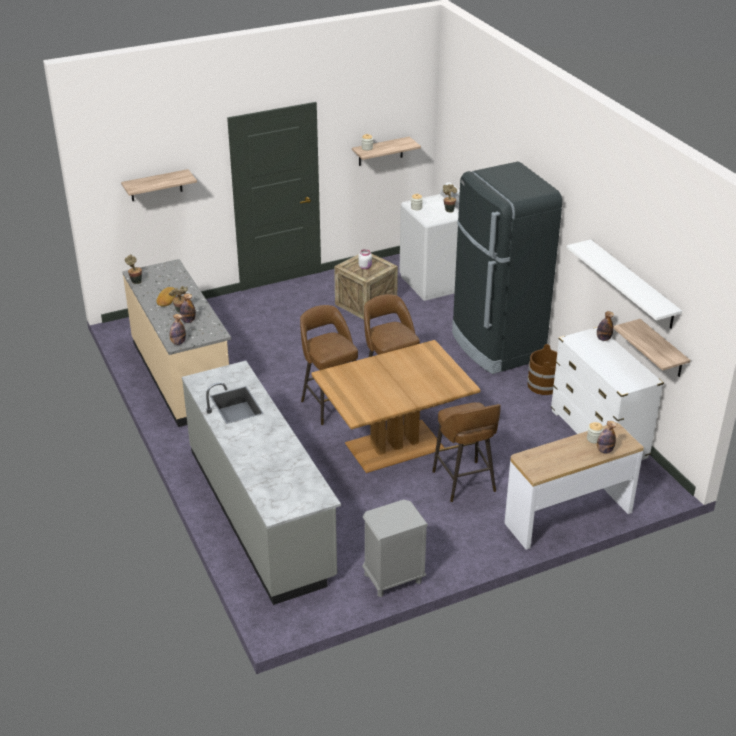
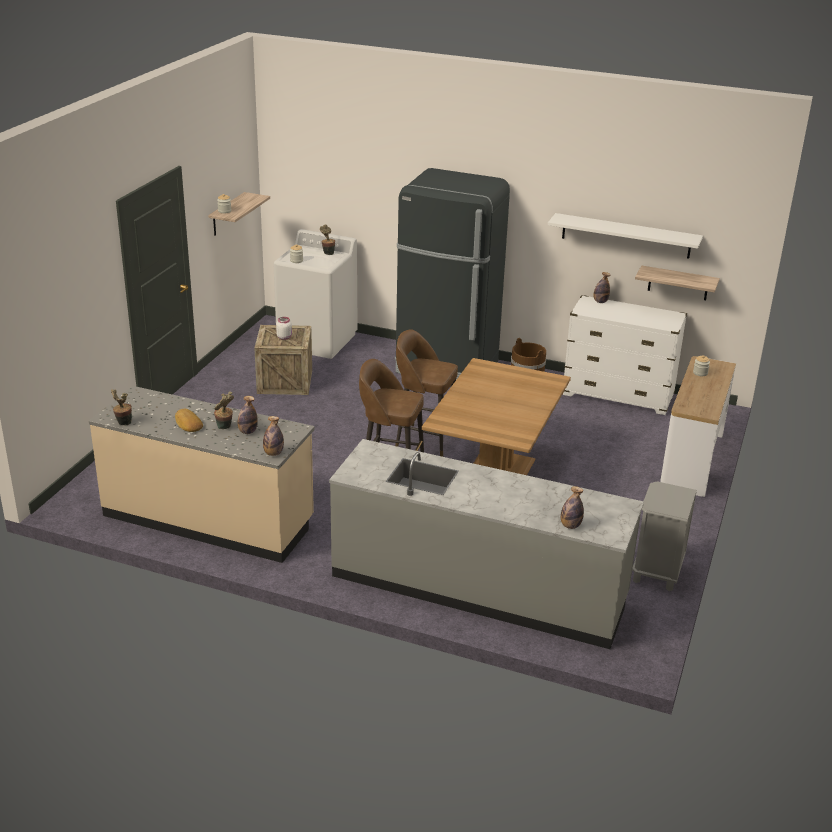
camera: 45 degrees left, 5 degrees down
(156, 185) = (65, 306): shelf -> none
(464, 483) = (589, 475): brown stool -> none
(604, 450) = (719, 377): bottle -> bottle (570, 526)

